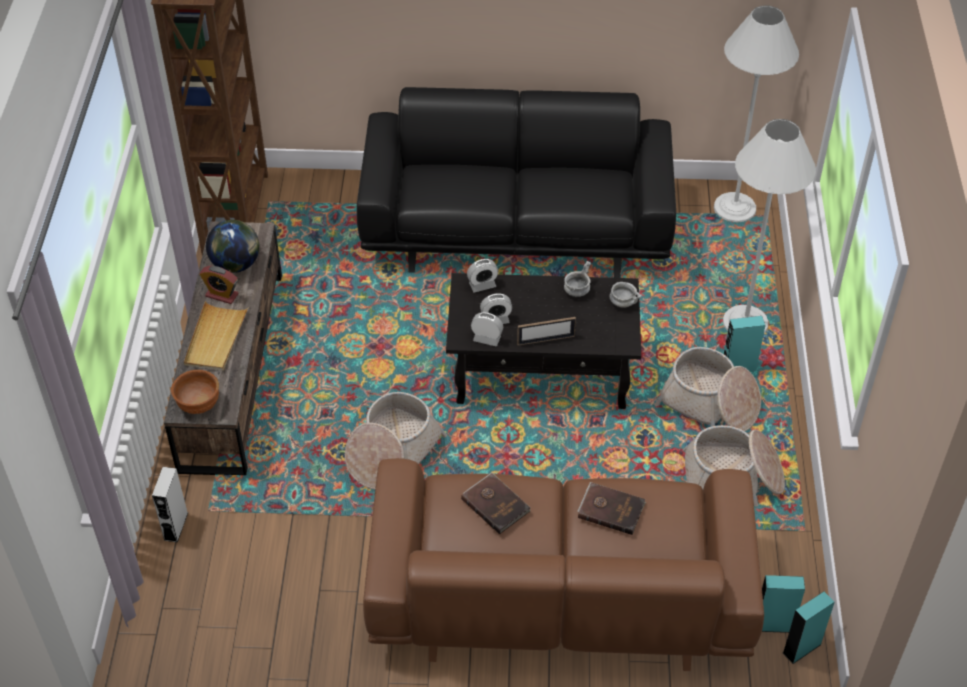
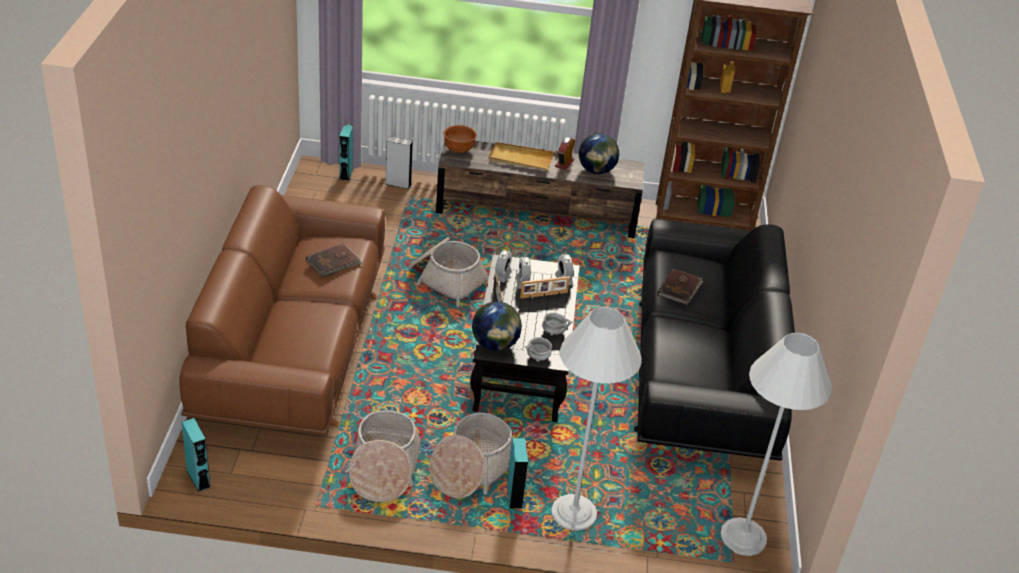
camera: 90 degrees right, 10 degrees down
(515, 301) = (544, 295): none -> picture frame
(611, 509) = (313, 318): brown book -> brown book (680, 288)
(613, 338) = (495, 344): none -> globe
(773, 625) = (226, 465): turquoise speaker -> turquoise speaker (346, 173)

